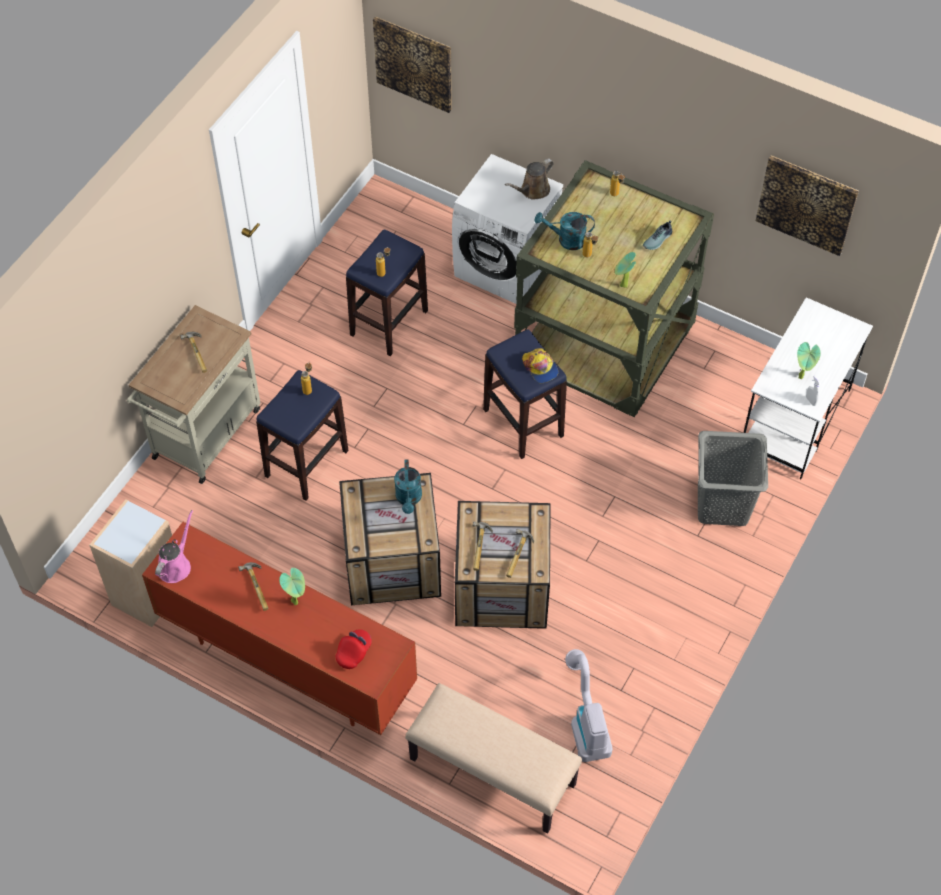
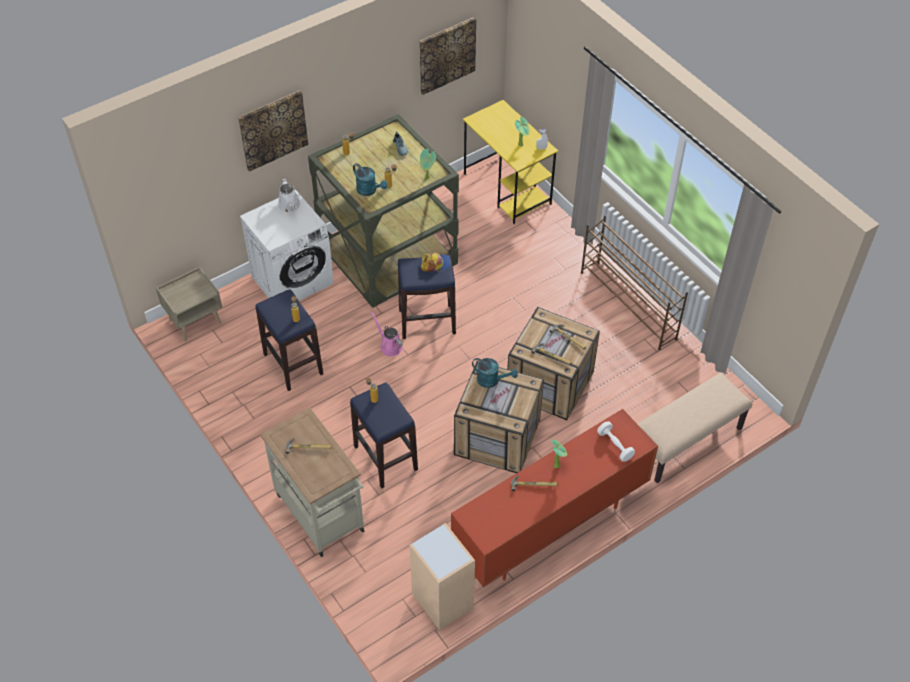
camera: 65 degrees left, 5 degrees down
(176, 565) = (488, 530): pink watering can -> pink watering can (389, 346)
(354, 652) = (615, 445): red cap -> white dumbbell
(399, 211) = (195, 321): none -> beige nightstand
(414, 63) = (162, 201): picture -> picture (273, 130)
(533, 191) = (290, 206): brown watering can -> white watering can
(566, 240) = (369, 191): turquoise watering can -> turquoise watering can turned 75 degrees counterclockwise
(585, 722) = (671, 378): vacuum cleaner -> none
(679, 630) = (628, 305): none -> brown shoe rack
(723, 505) = (549, 248): grey laundry basket -> none
(795, 420) = (507, 189): white desk -> yellow desk

